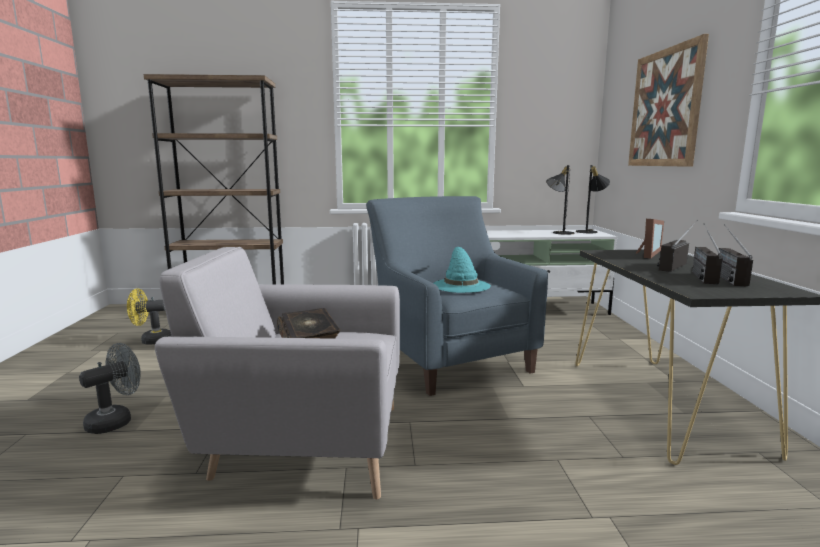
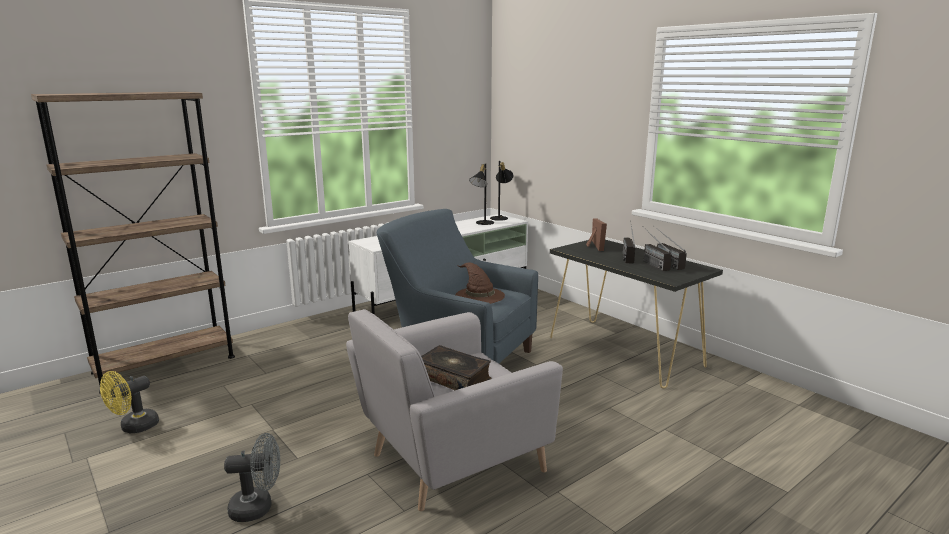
camera: 35 degrees left, 5 degrees up
(116, 421) = (258, 508): grey fan -> grey fan turned 75 degrees clockwise
(460, 285) = (479, 295): turquoise hat -> brown hat
(665, 108) = (568, 122): picture -> none

